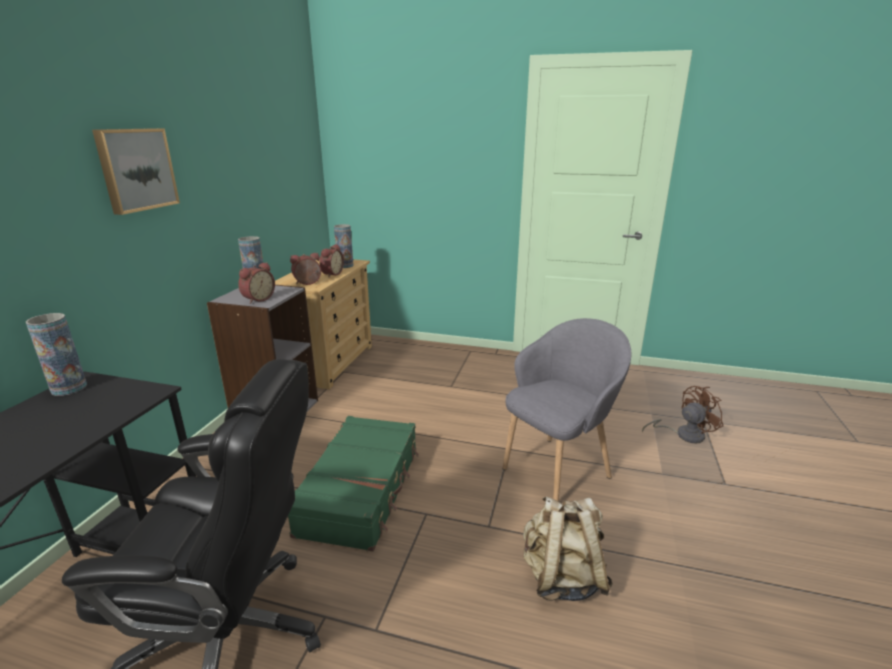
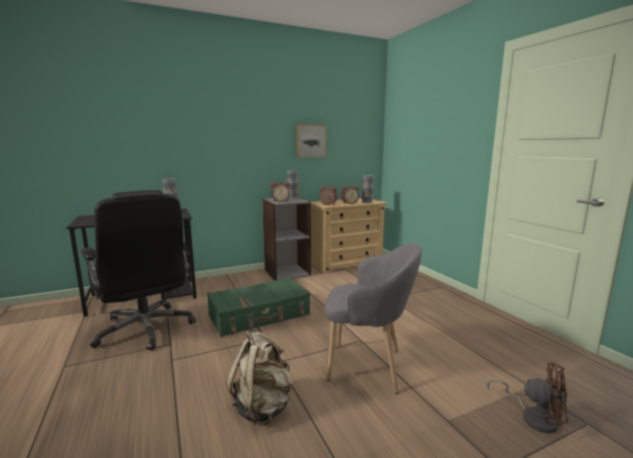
camera: 50 degrees right, 10 degrees down
(136, 169) = (236, 127): picture -> picture (310, 140)

